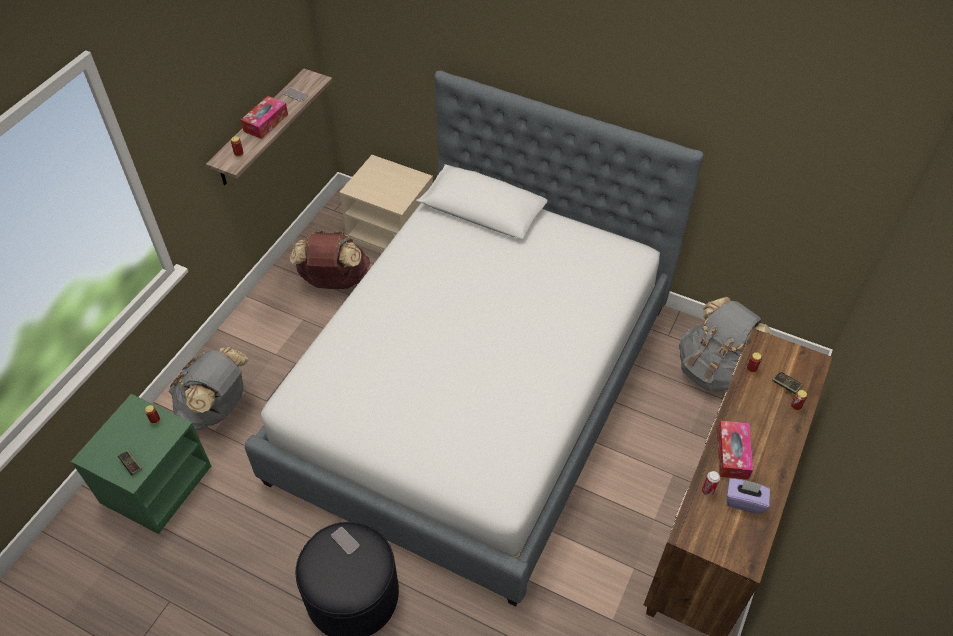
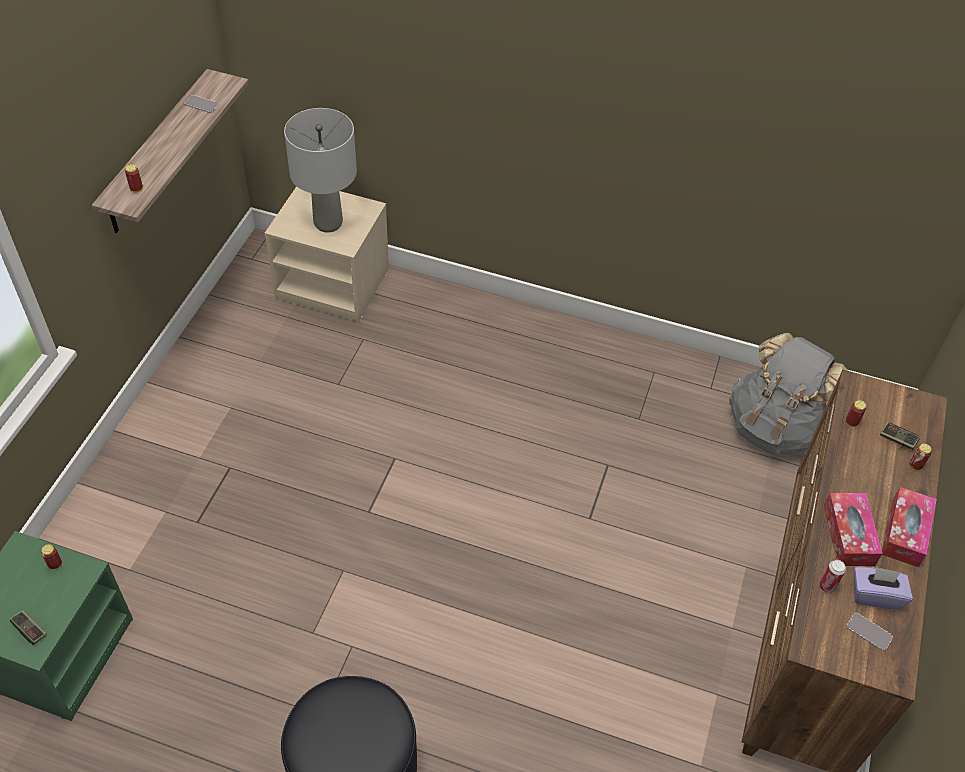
camera: 10 degrees left, 0 degrees up
(216, 408) = (128, 538): grey backpack -> none
(266, 123) = (167, 144): tissue box -> tissue box (905, 532)
(334, 281) = (266, 353): brown backpack -> none
(345, 541) = (344, 703): phone -> phone (869, 632)
(387, 187) = (328, 222): none -> grey table lamp
(476, 391) = (477, 482): bed -> none

